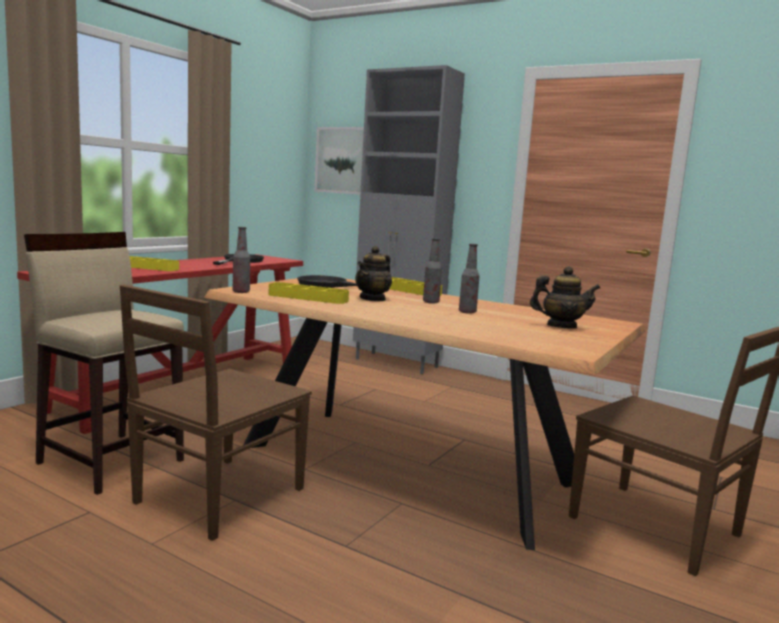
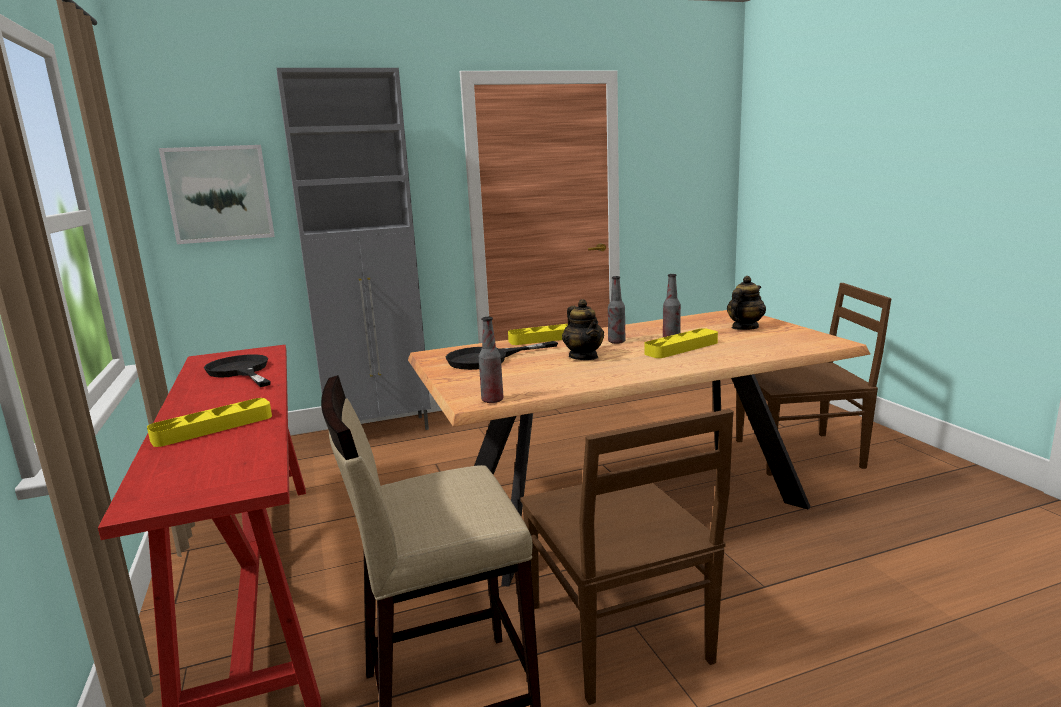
camera: 50 degrees left, 5 degrees up
(308, 298) = (557, 378): yellow tray -> yellow tray (681, 348)

